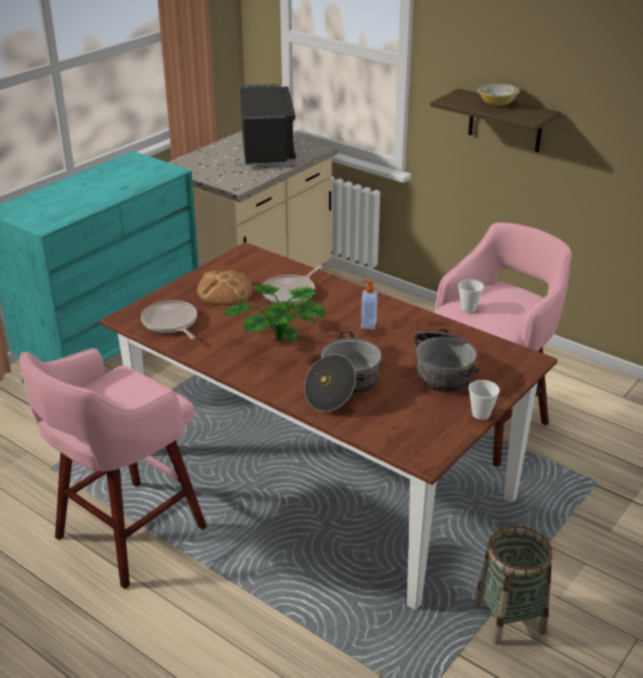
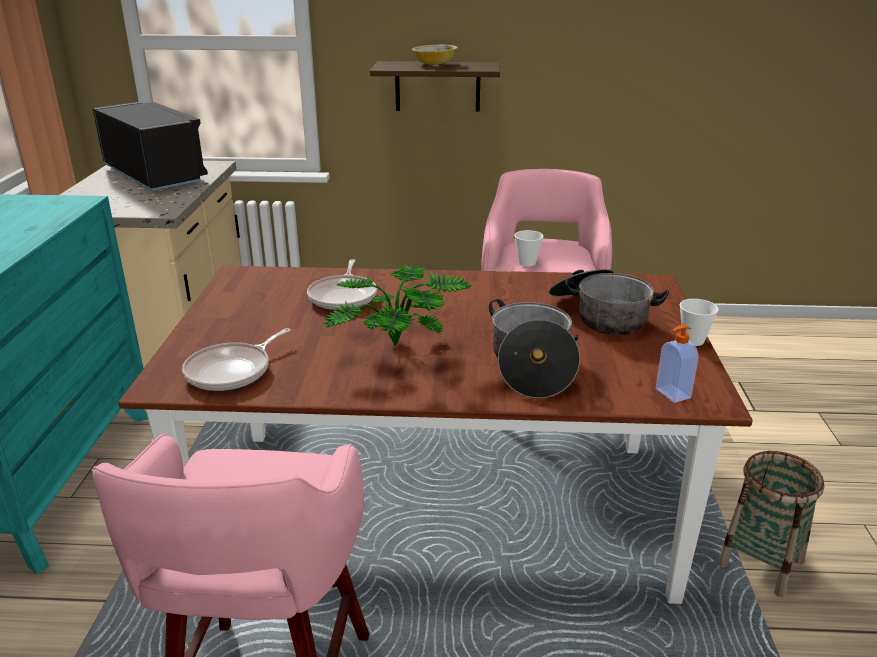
camera: 35 degrees left, 5 degrees down
(171, 323) = (232, 371): frying pan -> frying pan turned 75 degrees counterclockwise
(224, 291) = (261, 317): bread -> none
(367, 324) = (467, 299): soap dispenser -> soap dispenser (672, 394)

